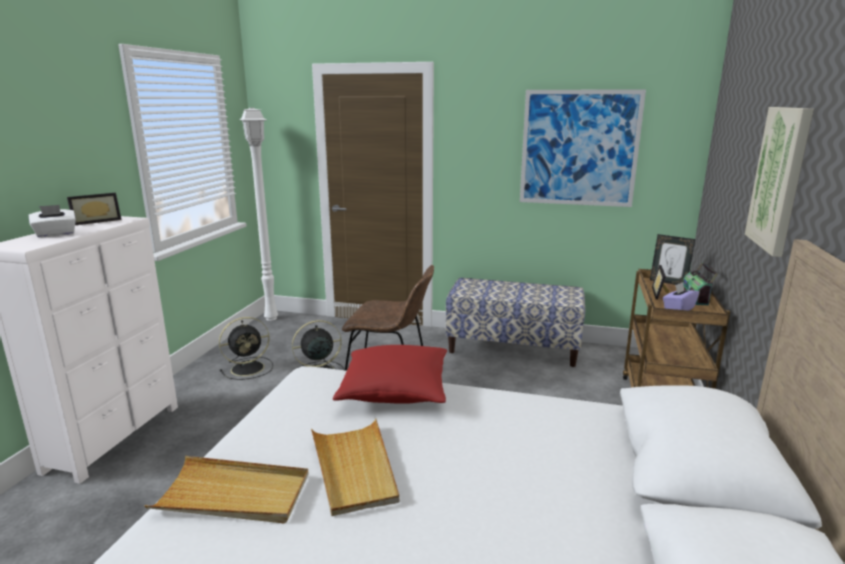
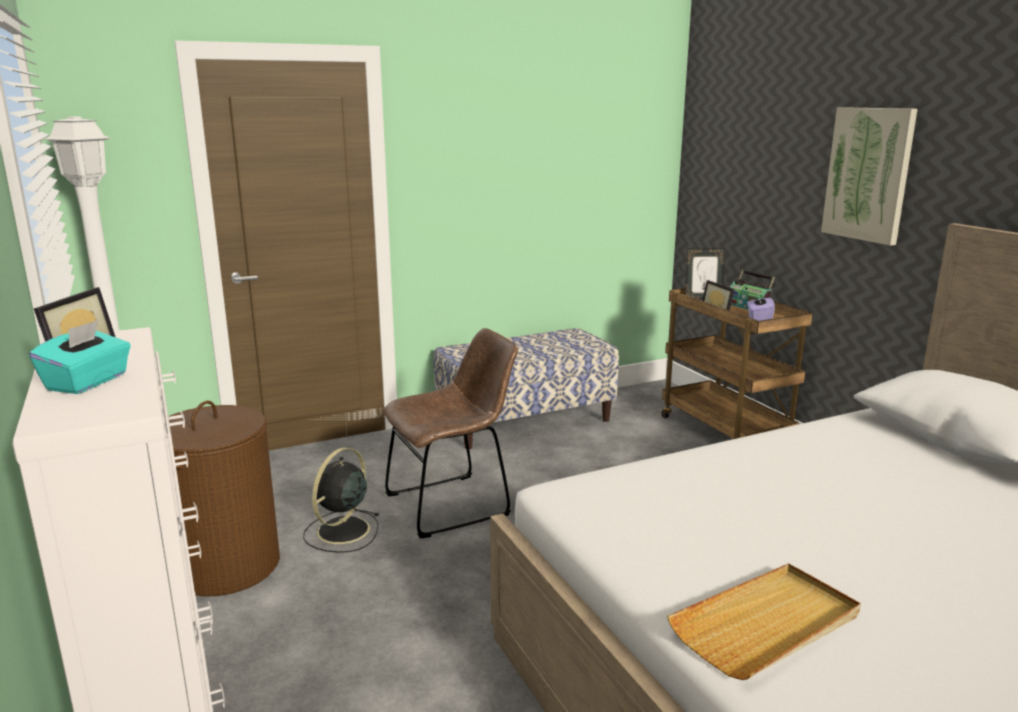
camera: 40 degrees left, 0 degrees up
(56, 234) = (88, 382): white tissue box -> turquoise tissue box
(249, 368) = (226, 566): black fan -> brown laundry basket
(354, 468) = (800, 548): beige tray -> none
(395, 390) = (676, 471): red pillow -> none
(579, 148) = (563, 160): picture -> none

